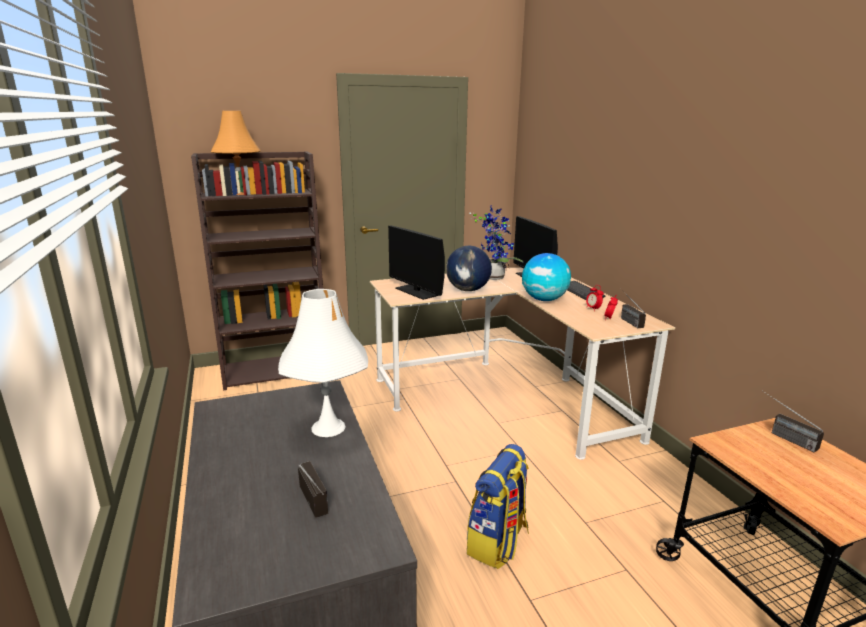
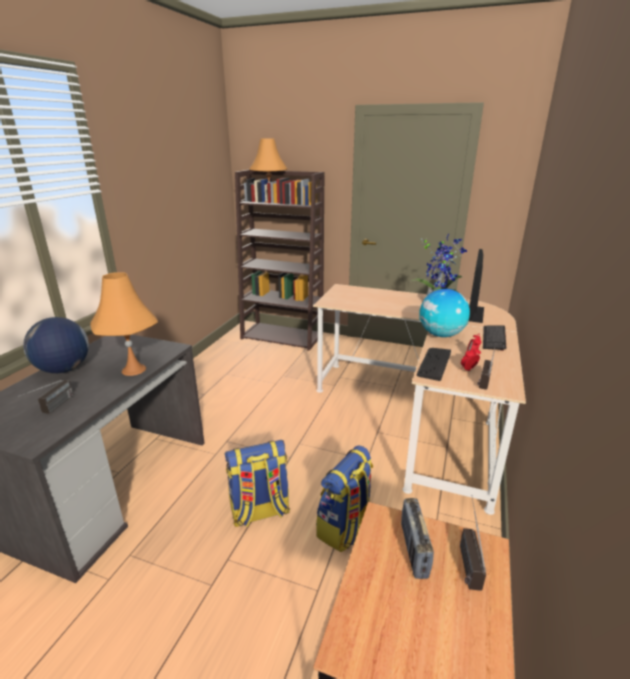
camera: 40 degrees right, 5 degrees up
(328, 427) = (134, 369): white table lamp -> orange table lamp
(416, 291) = (350, 300): monitor -> none
(468, 290) = (391, 309): globe -> globe (63, 370)
(579, 511) = (345, 527): none -> backpack
(581, 322) = (434, 364): none -> keyboard
(760, 449) = (413, 550): none -> radio

